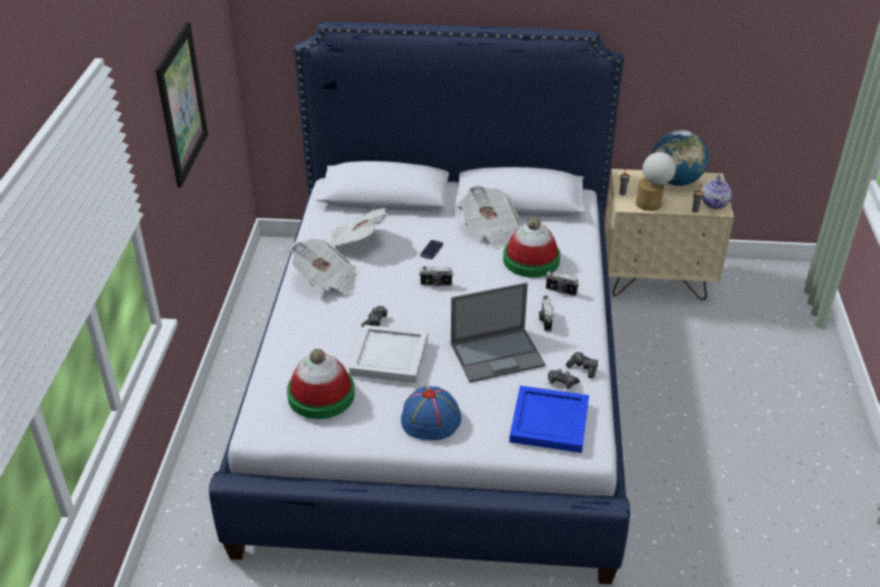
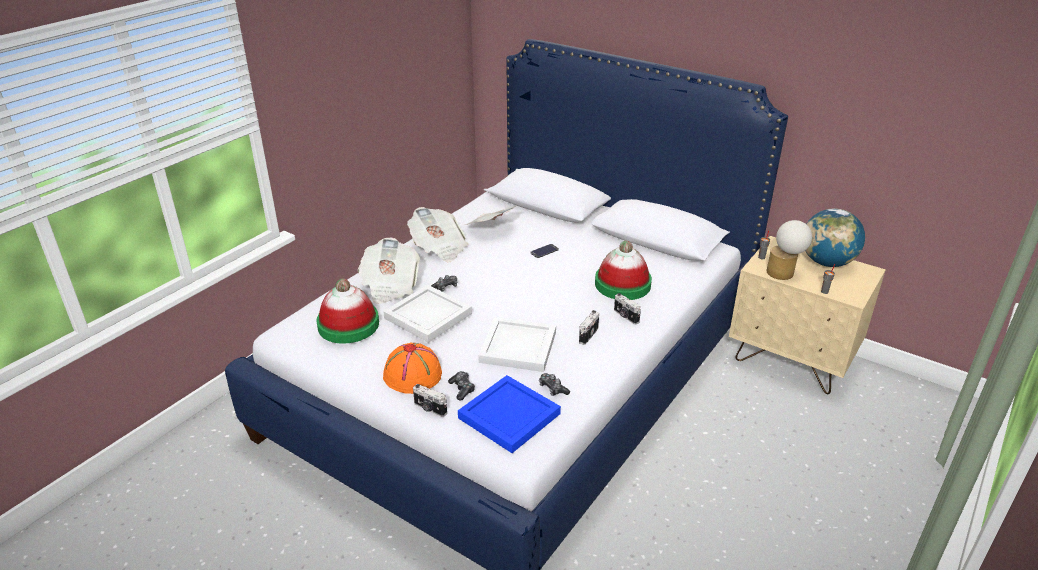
camera: 30 degrees right, 5 degrees down
(181, 104) = (363, 68): picture -> none
(431, 419) = (413, 375): blue hat -> orange hat
(436, 284) = (521, 277): camera -> camera (429, 409)
(490, 230) = (609, 251): newspaper -> newspaper (389, 285)
(498, 354) = (519, 346): laptop -> white tray
(583, 368) = (584, 384): game controller -> game controller (462, 389)
(715, 204) = (852, 292): teapot -> none

